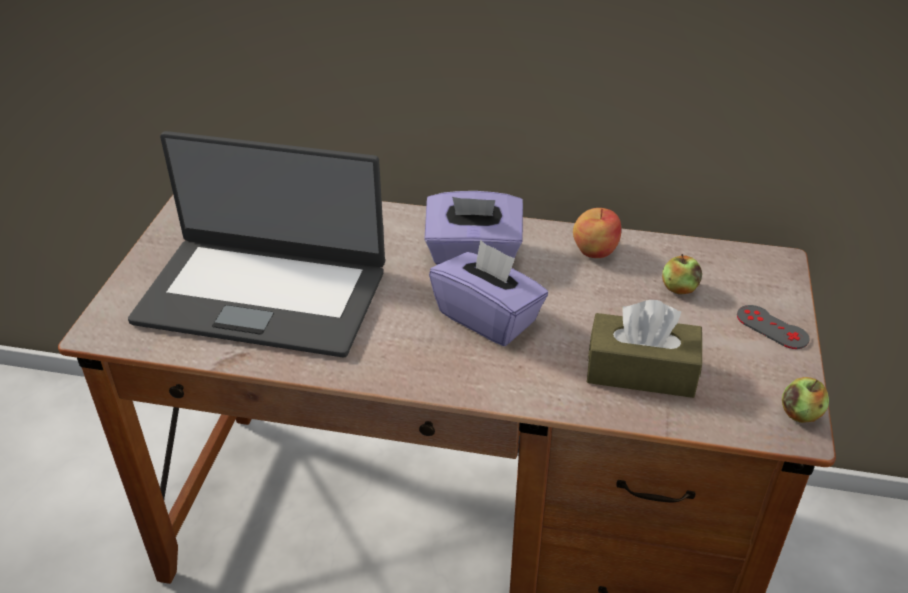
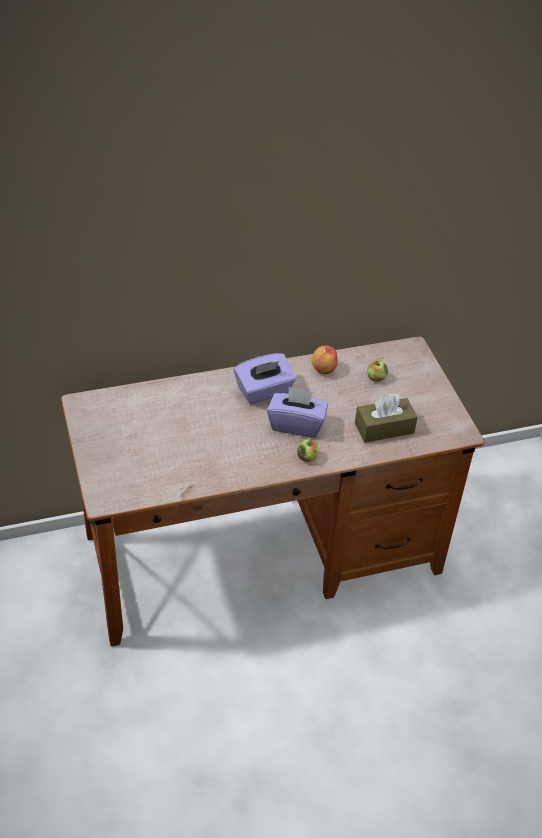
camera: 30 degrees left, 5 degrees up
(263, 294) = (172, 451): laptop -> none
(772, 327) = (428, 385): grey game controller -> none
(800, 414) = (461, 425): apple -> apple (307, 457)

